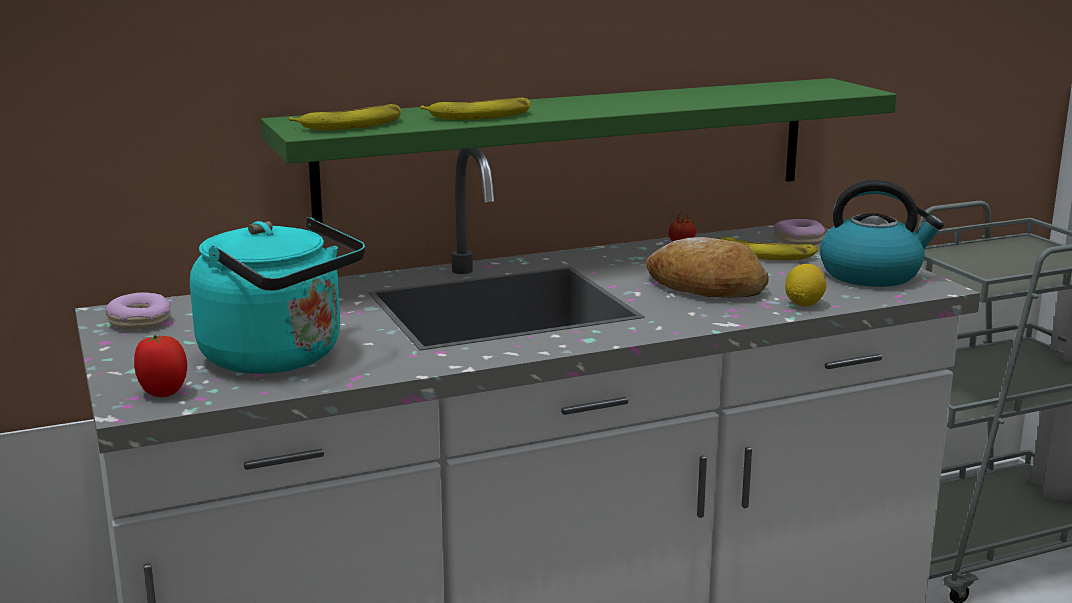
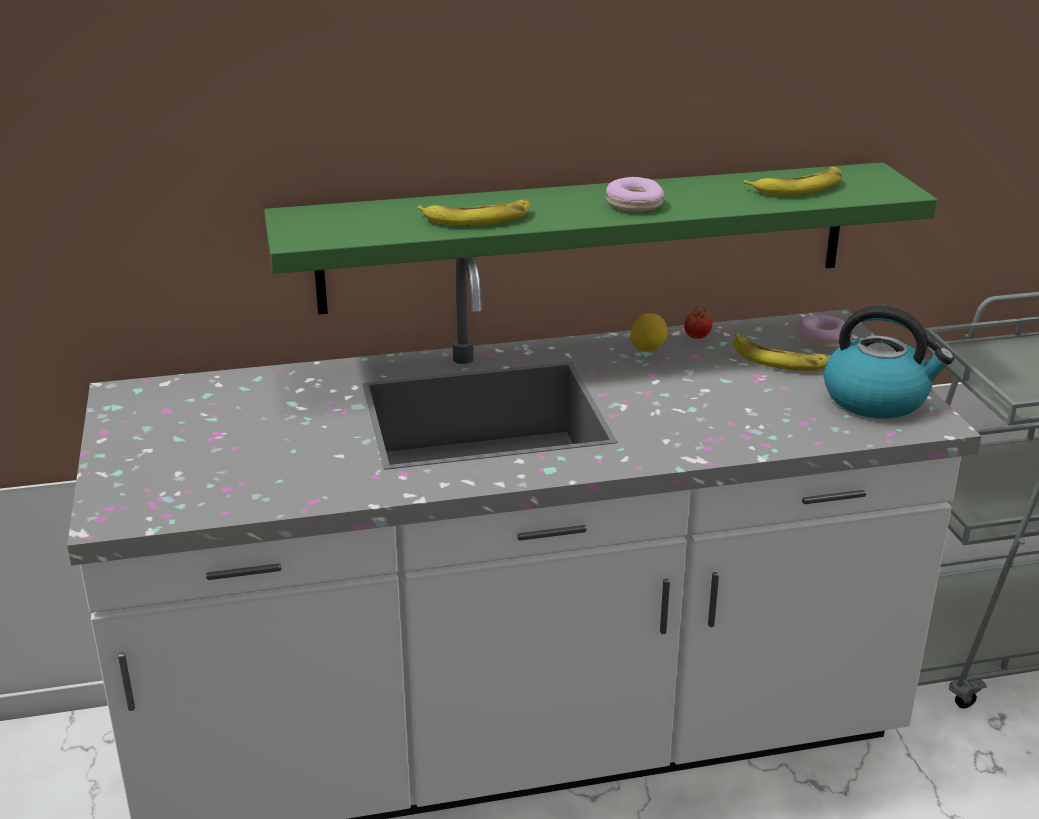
camera: 10 degrees right, 10 degrees up
(139, 322) = (141, 407): donut -> donut (634, 204)
(163, 393) = (136, 505): tomato -> none
(280, 358) = (252, 468): turquoise kettle -> none
(353, 124) = (345, 228): banana -> banana (799, 187)
(706, 287) = (695, 404): bread -> none
(803, 304) = (785, 438): lemon -> lemon (647, 349)

